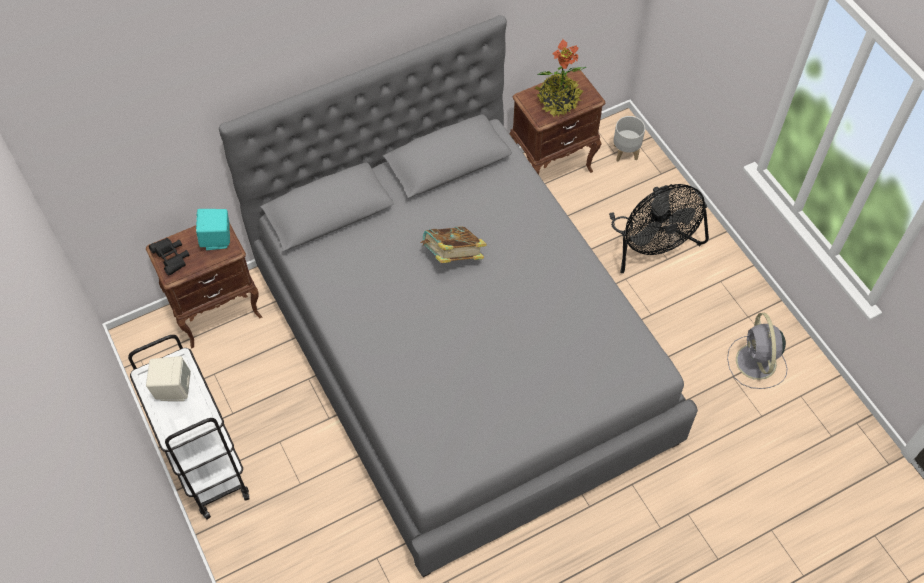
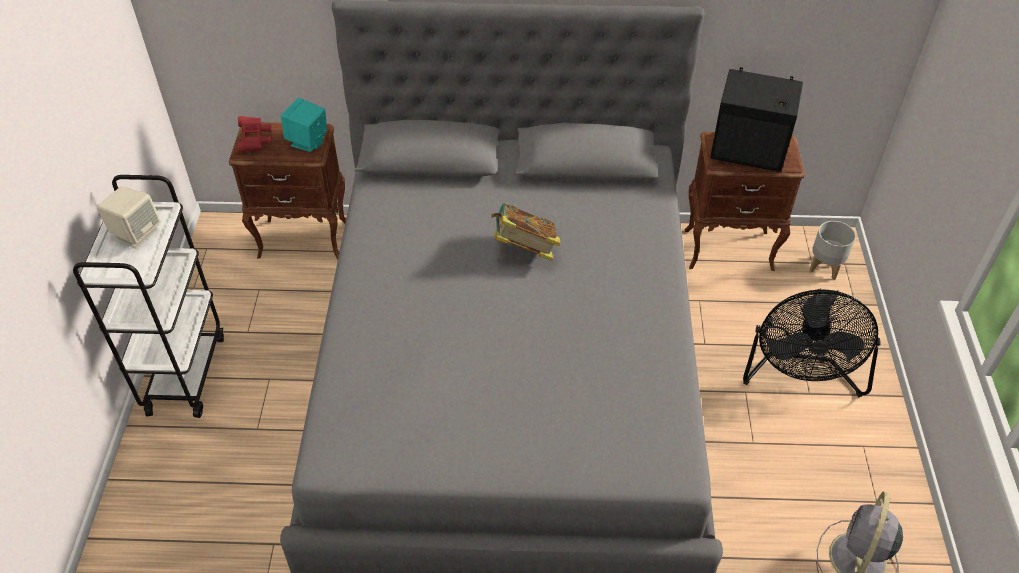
camera: 30 degrees right, 10 degrees down
(172, 259) = (255, 141): black binoculars -> red binoculars
(558, 101) = (749, 154): potted plant -> black speaker

